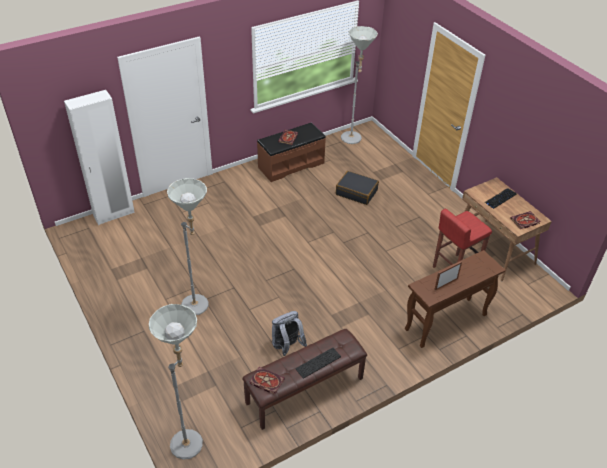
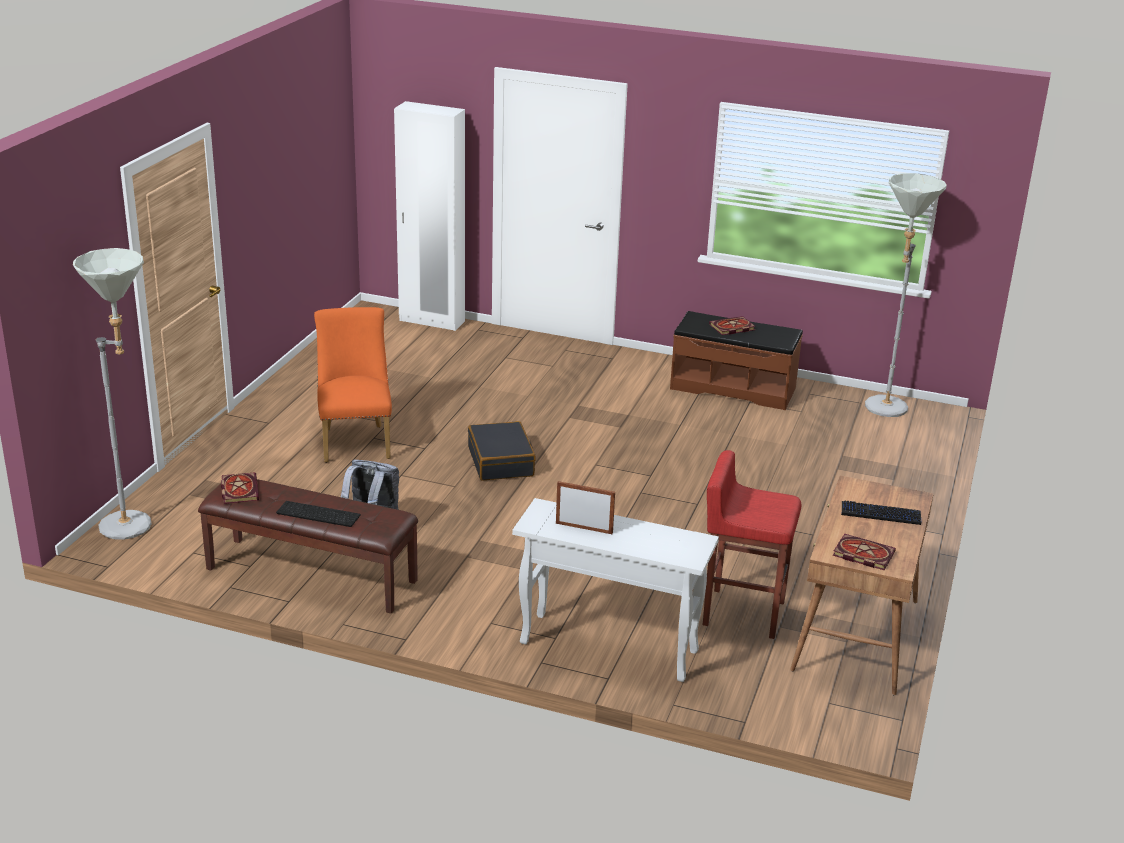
camera: 50 degrees right, 15 degrees down
(199, 307) = (355, 440): grey floor lamp -> orange chair
(356, 192) = (769, 460): black suitcase -> black suitcase (501, 462)
(445, 323) = (607, 647): brown console table -> white console table

